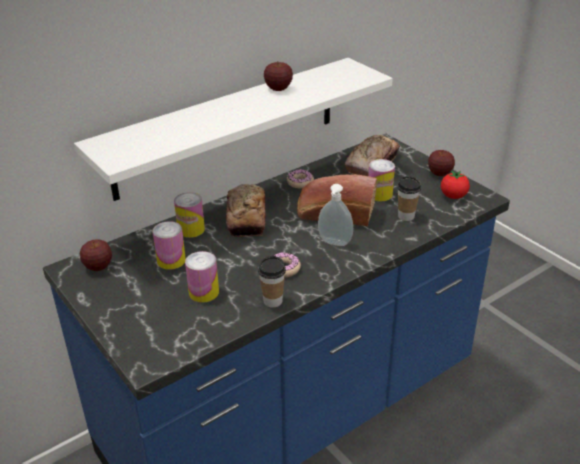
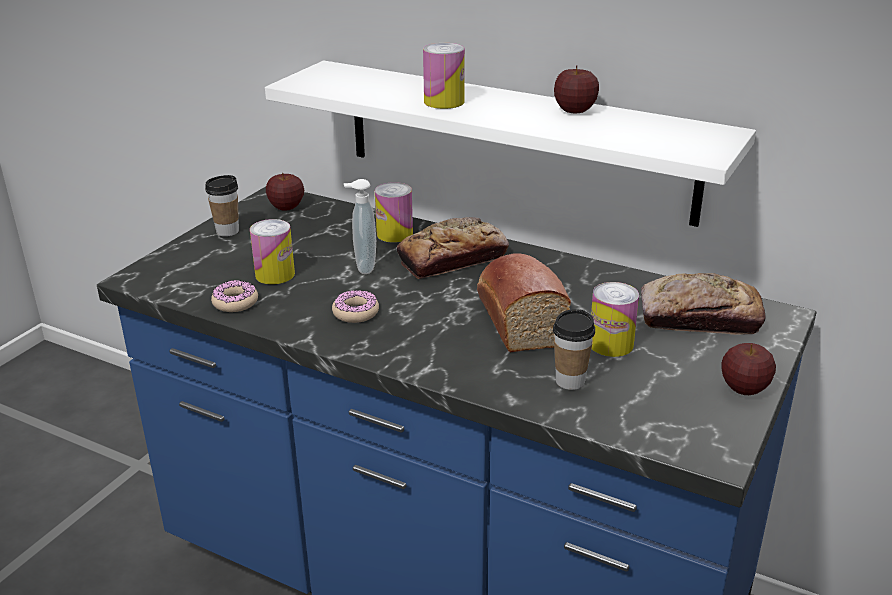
camera: 65 degrees right, 5 degrees down
(171, 260) = (324, 240): can -> can (444, 102)
(273, 301) = (282, 321): cup -> cup (227, 231)
(300, 182) = (574, 274): donut -> donut (235, 302)
(334, 243) = (443, 335): soap dispenser -> soap dispenser (363, 267)
(453, 196) = (682, 417): tomato -> none

